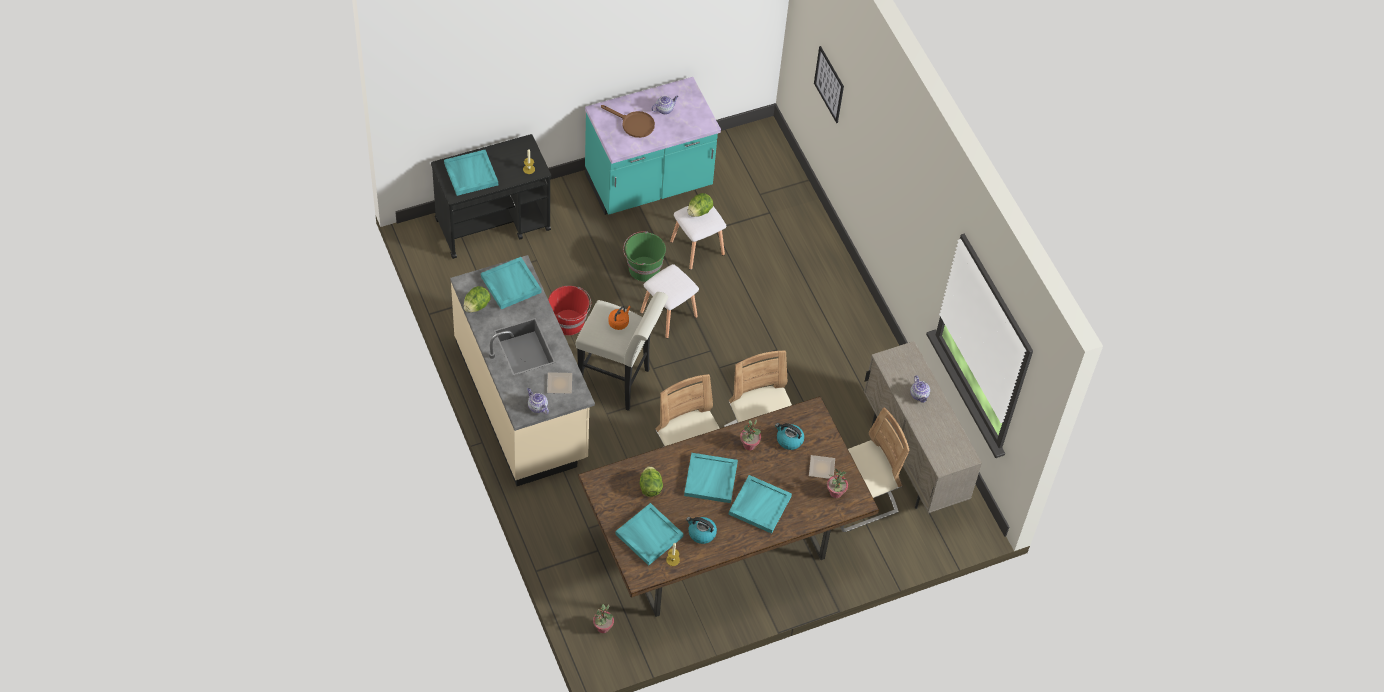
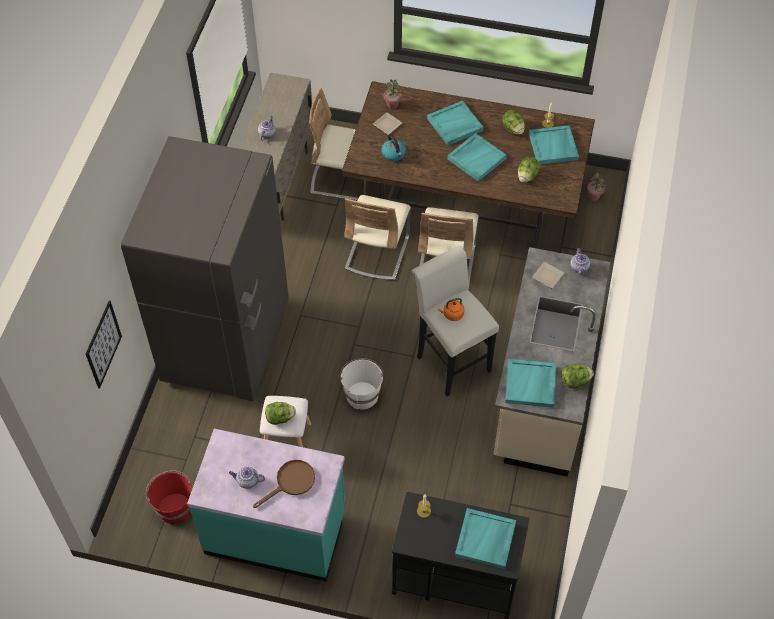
camera: 140 degrees left, 0 degrees up
(569, 322) = (454, 436): red bucket -> red bucket (174, 507)
(633, 124) = (291, 482): brown frying pan -> brown frying pan turned 75 degrees clockwise
(643, 269) = (350, 448): green bucket -> none
(669, 314) = (362, 394): white stool -> white bucket
(701, 533) = (513, 129): kettle -> lettuce
(749, 445) = (427, 166): potted plant -> none
(814, 293) = (227, 342): none -> grey fridge

